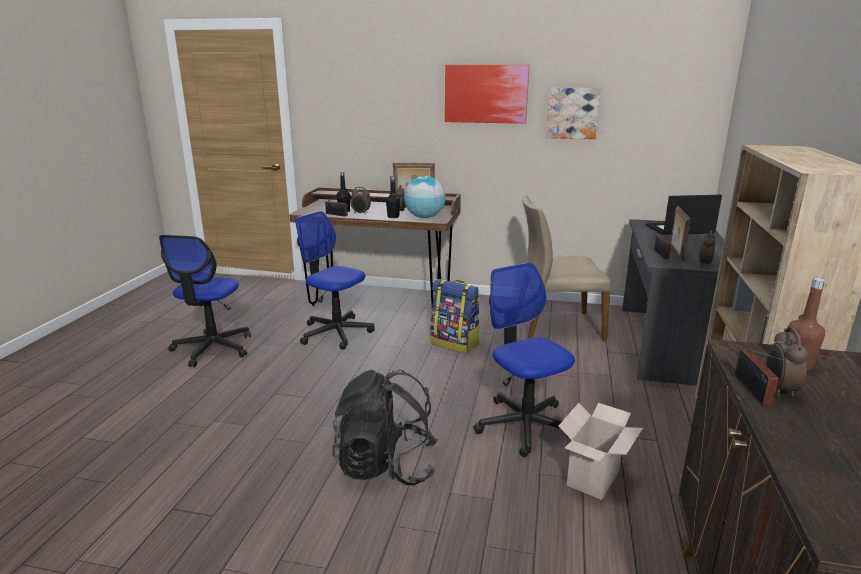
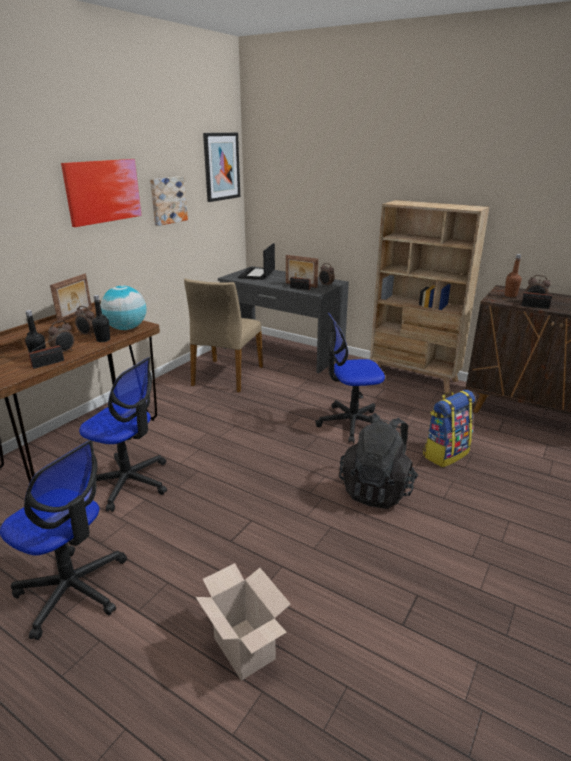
camera: 70 degrees left, 5 degrees up
(336, 333) = (129, 482): office chair -> office chair turned 120 degrees counterclockwise
(455, 343) = (216, 422): backpack -> backpack (445, 454)
(594, 480) = (415, 417): cardboard box -> cardboard box (246, 649)
(683, 82) = (221, 166): none -> picture

